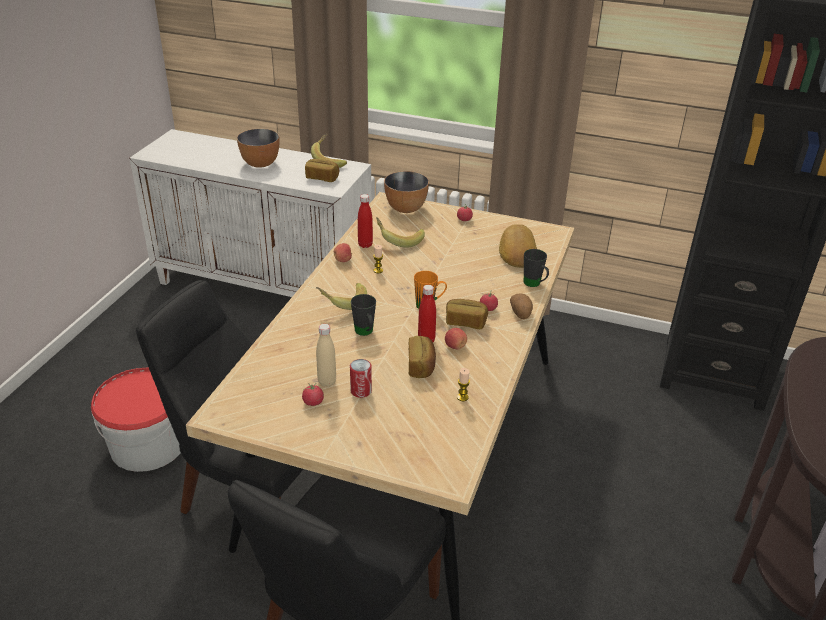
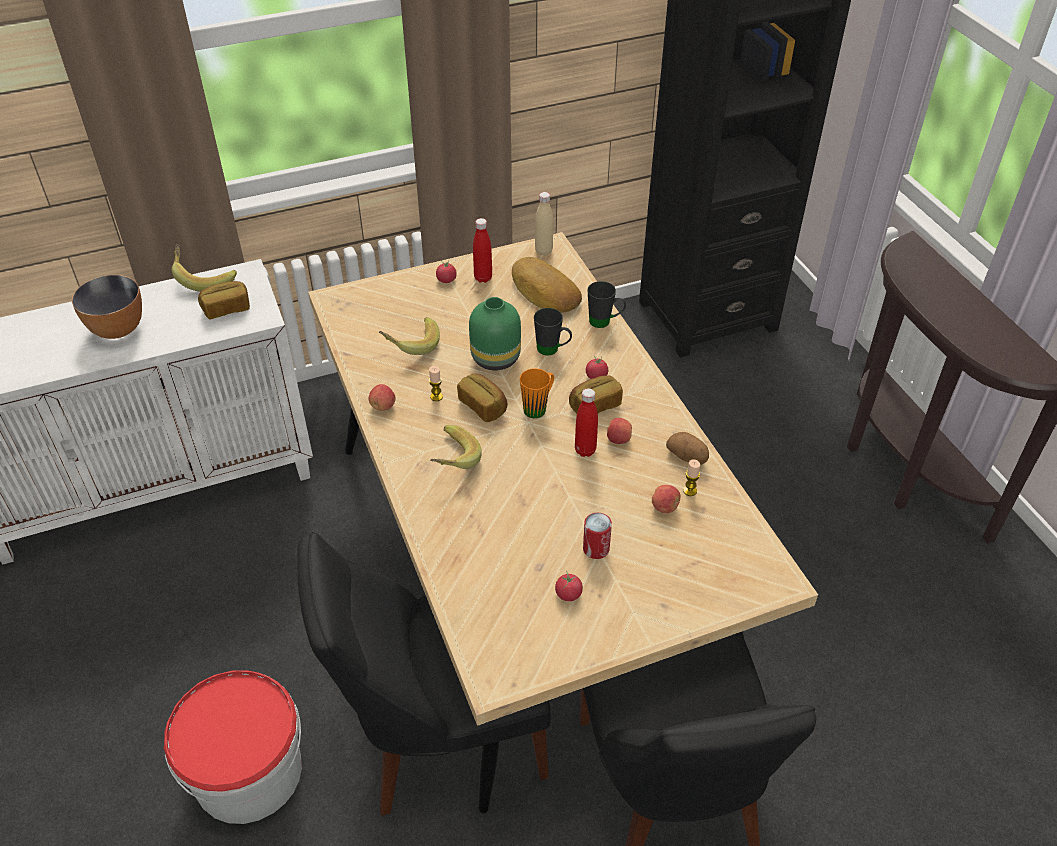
camera: 40 degrees left, 10 degrees up
(327, 382) = (552, 562): beige bottle -> beige bottle (543, 251)
(365, 245) = (382, 372): red bottle -> red bottle (483, 278)
(365, 333) = (518, 480): black mug -> black mug (552, 350)
(405, 208) = (367, 299): bowl -> none
(421, 366) = (615, 482): bread -> bread (483, 406)
(433, 396) = (665, 507): none -> apple
(437, 269) = (494, 358): none -> green vase
(521, 314) = (631, 364): potato -> potato (687, 457)

